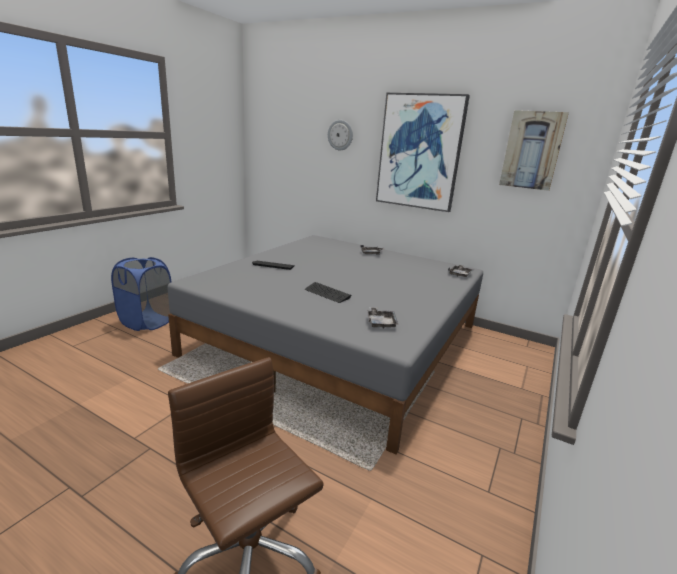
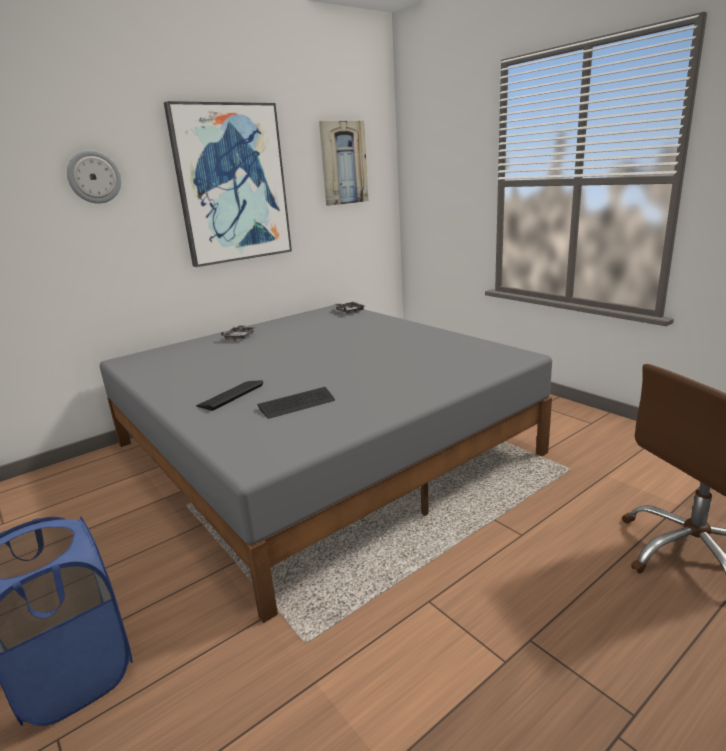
camera: 65 degrees left, 0 degrees up
(327, 293) = (370, 371): keyboard -> keyboard (297, 404)
(381, 322) = (464, 355): grey tray -> none

